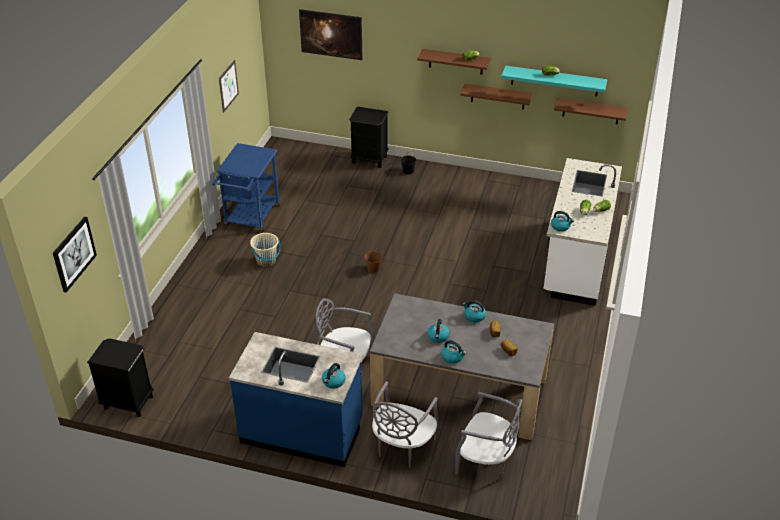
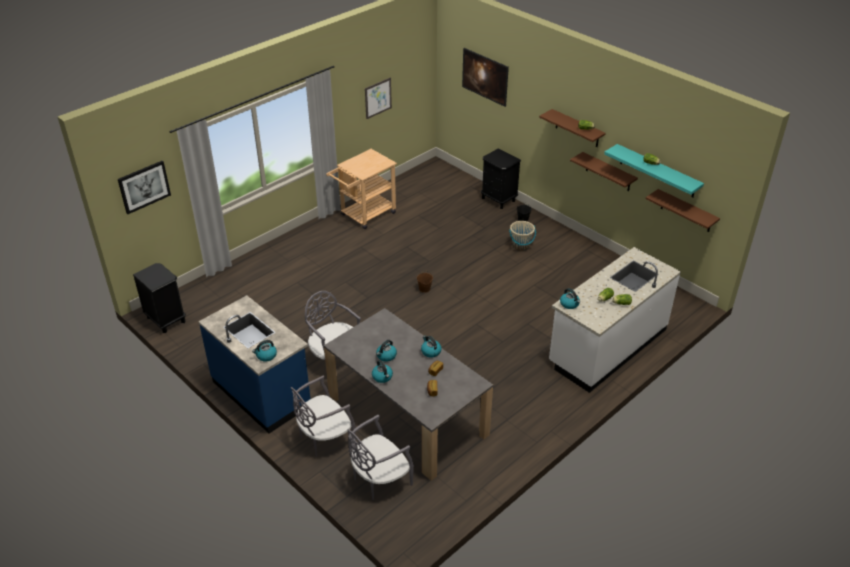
camera: 30 degrees right, 0 degrees up
(250, 218) = (364, 215): blue cart -> beige cart
(266, 261) = (347, 253): beige bucket -> beige bucket (521, 246)
(486, 460) = (379, 479): grey chair -> grey chair turned 90 degrees clockwise

